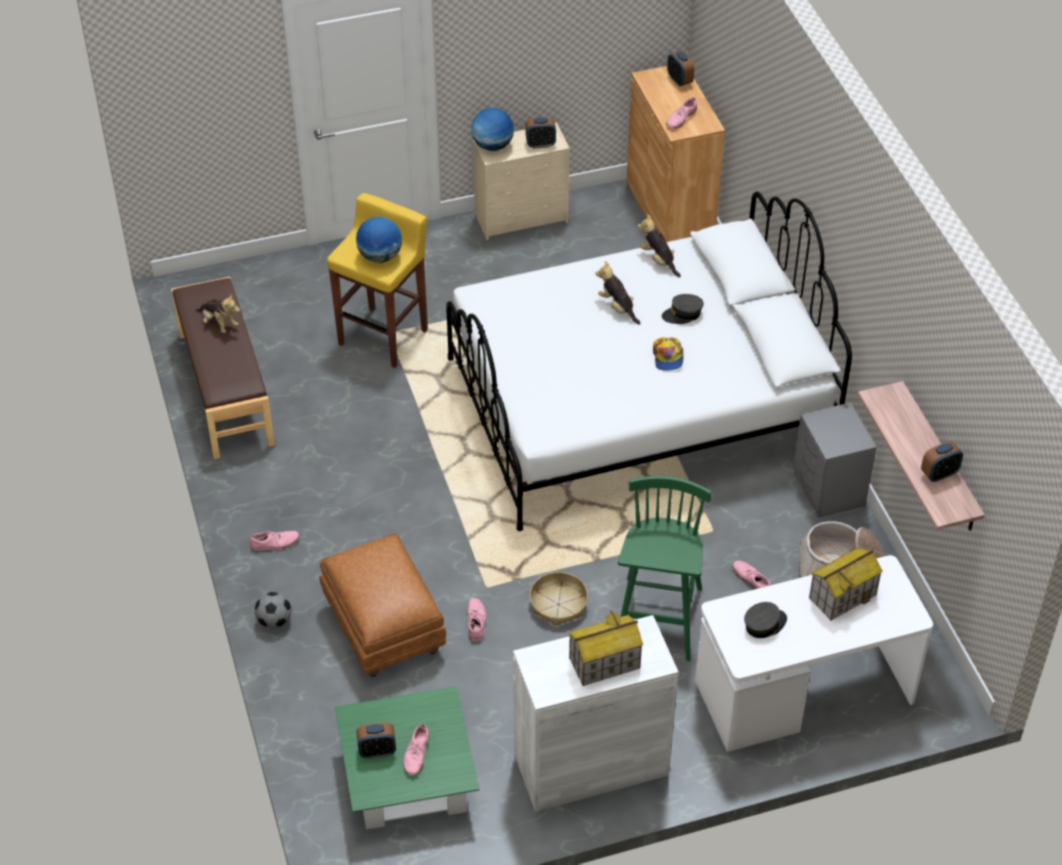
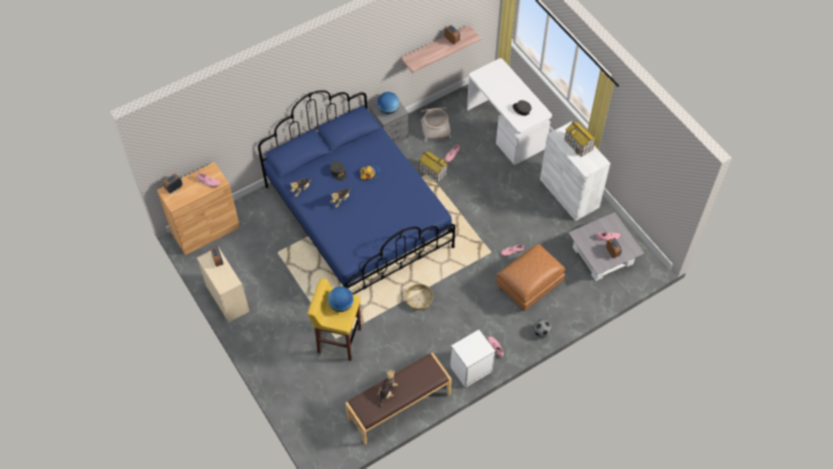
camera: 105 degrees left, 10 degrees up
(249, 496) = (470, 369): none -> white nightstand
(408, 778) = (602, 255): green coffee table -> grey coffee table
(492, 146) = (224, 283): globe -> globe (388, 110)
(558, 604) = (490, 222): basket -> basket (418, 299)
(638, 406) = (358, 216): white bed -> blue bed
(658, 620) = (486, 184): green stool -> none
(842, 596) = (497, 87): toy house -> toy house (432, 172)

